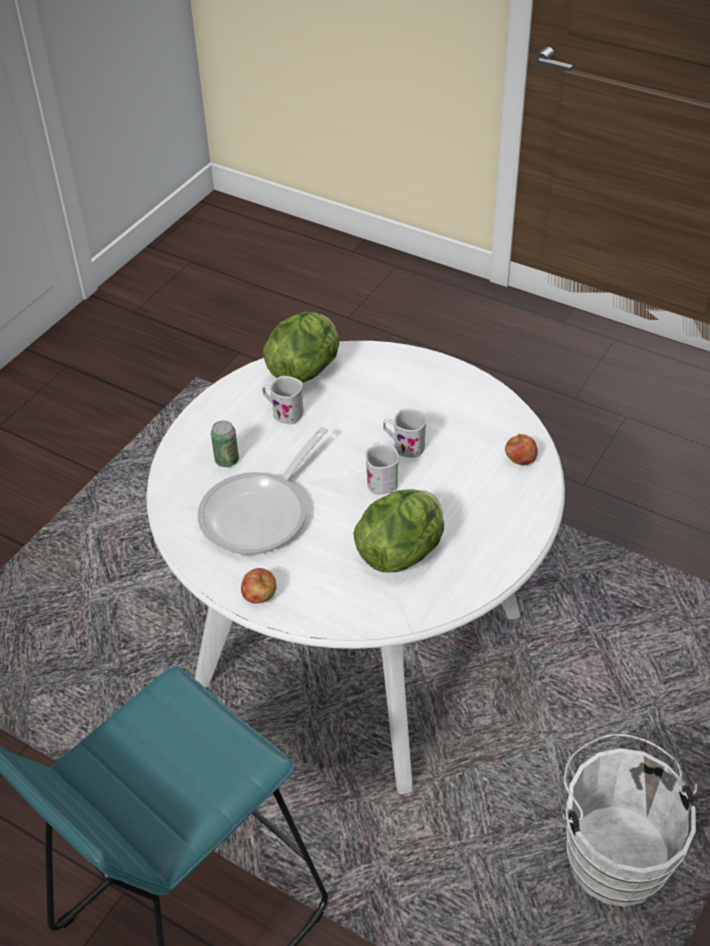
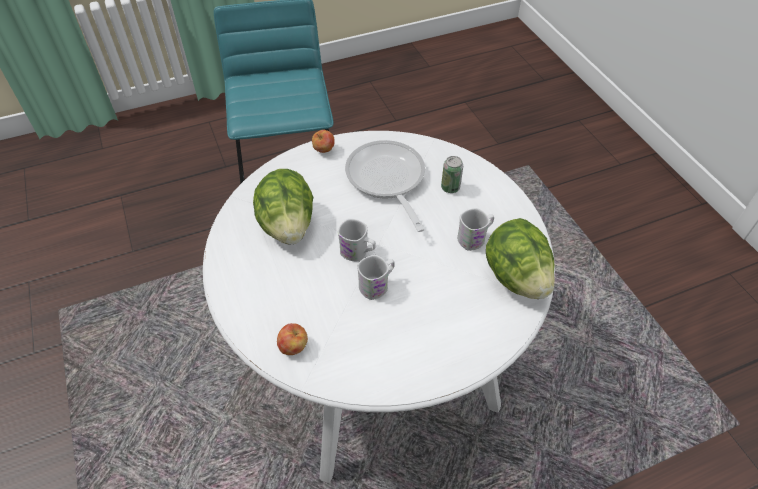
camera: 125 degrees right, 5 degrees up
(613, 853) = (138, 395): white bucket -> none

